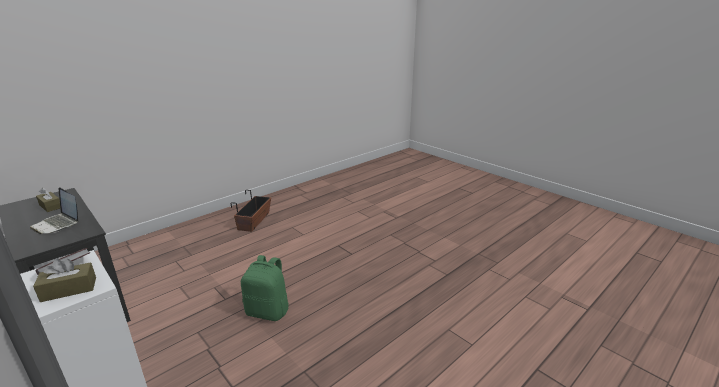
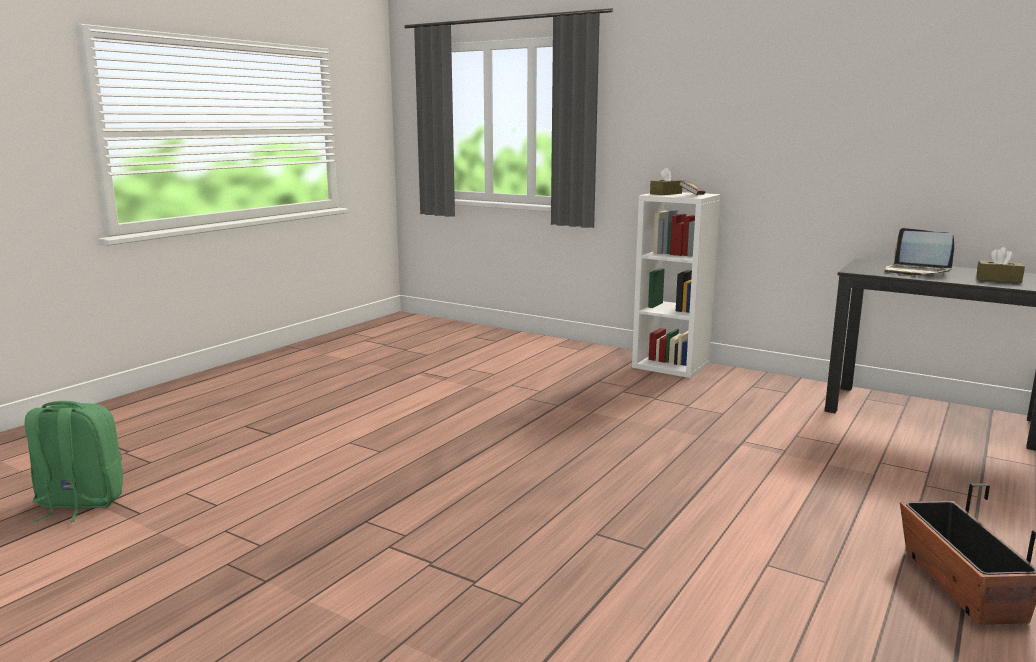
camera: 165 degrees right, 10 degrees down
(58, 224) = (916, 271): laptop -> laptop turned 150 degrees counterclockwise
(268, 311) = (659, 437): green backpack -> green backpack (79, 503)

